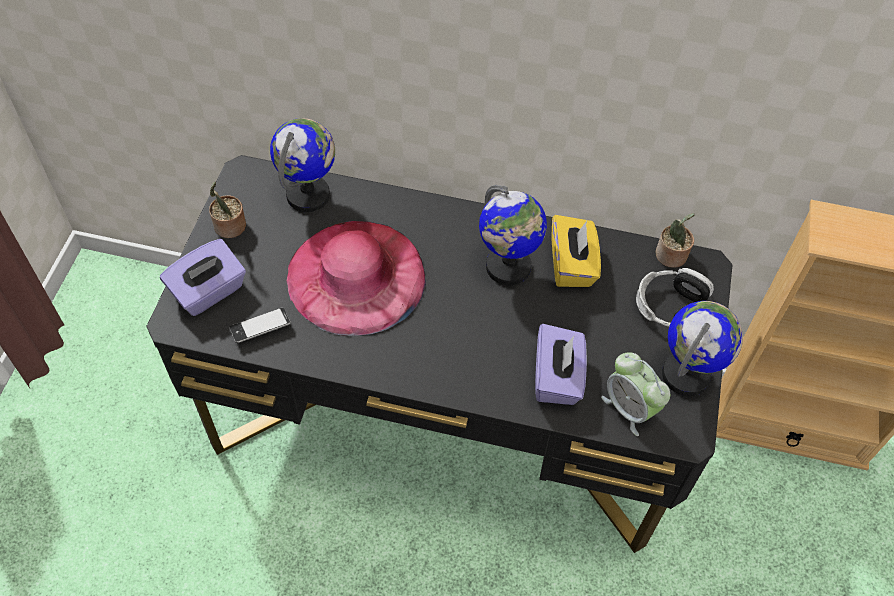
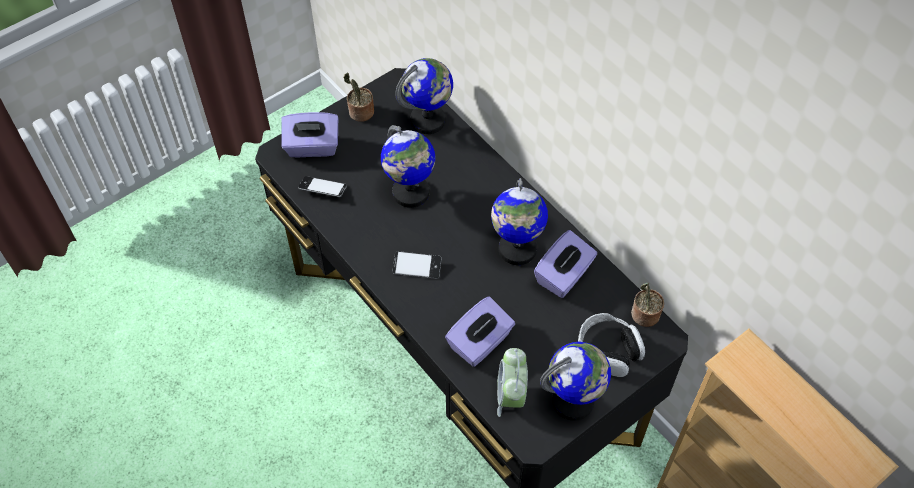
camera: 40 degrees right, 0 degrees up
(356, 276) = (410, 193): pink hat -> globe
(430, 345) = (417, 267): none -> phone
(572, 265) = (564, 276): yellow tissue box -> purple tissue box

